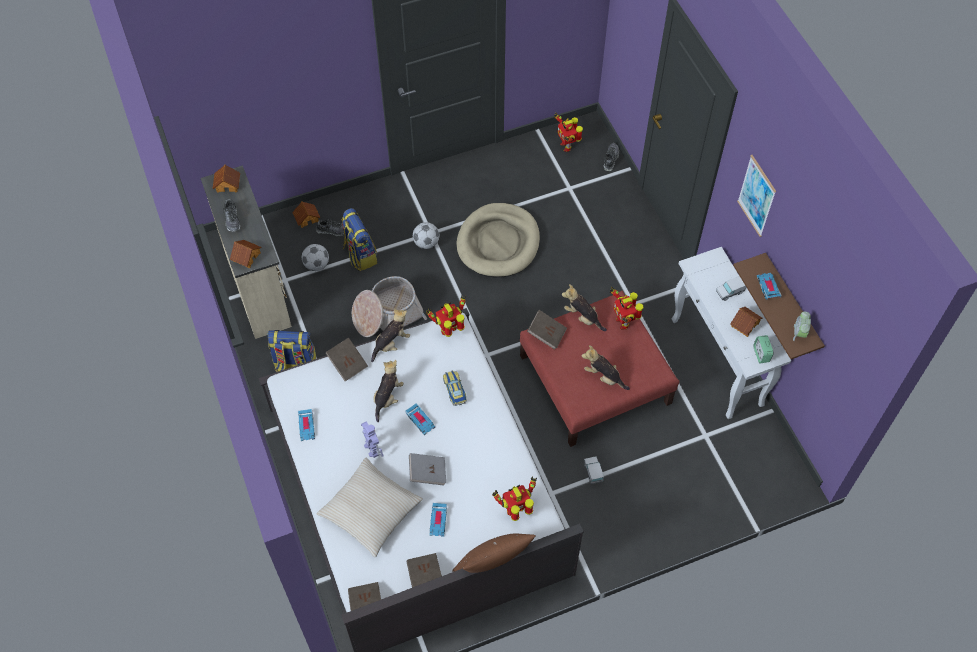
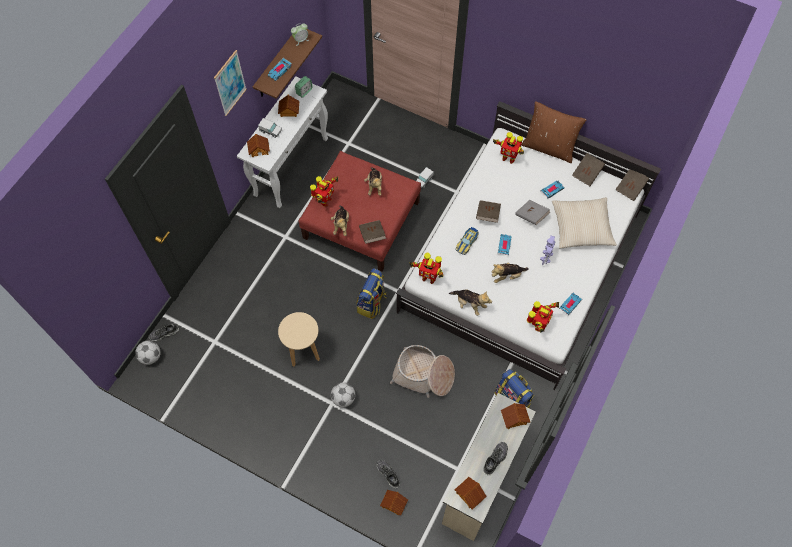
camera: 130 degrees left, 5 degrees up
(316, 265) = (426, 458): football -> football (151, 357)
(348, 364) = (508, 317): brown book -> brown book (487, 215)
(360, 254) = (392, 436): backpack -> backpack (372, 303)
(391, 343) = (469, 304): plush toy -> plush toy turned 150 degrees counterclockwise
(498, 243) = (303, 351): beige dog bed -> beige stool
(566, 146) = (173, 372): toy robot -> toy robot (538, 325)
(713, 269) = (259, 149): none -> toy house

